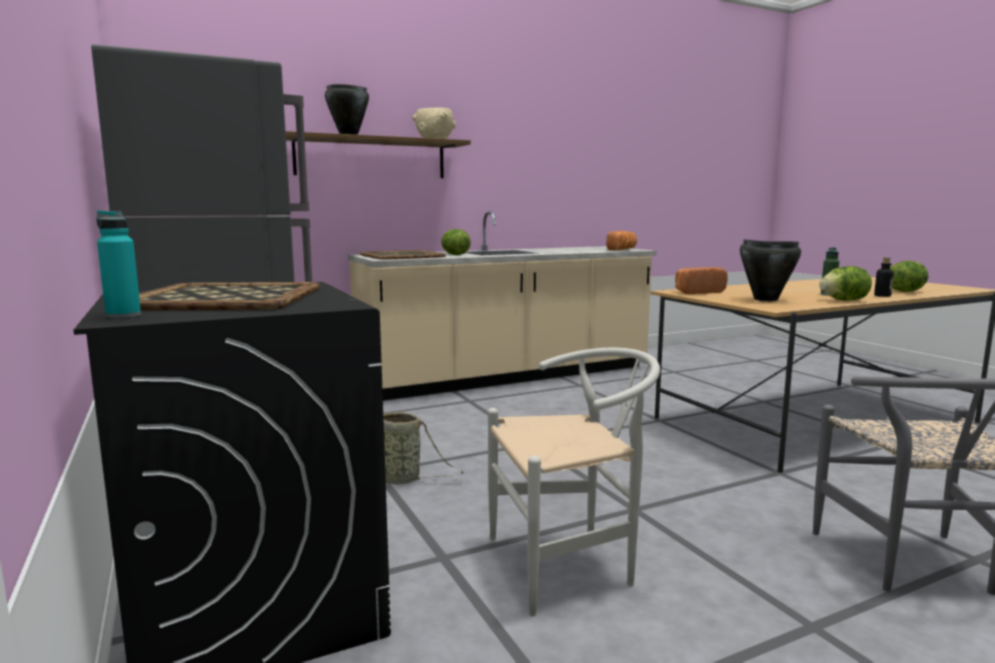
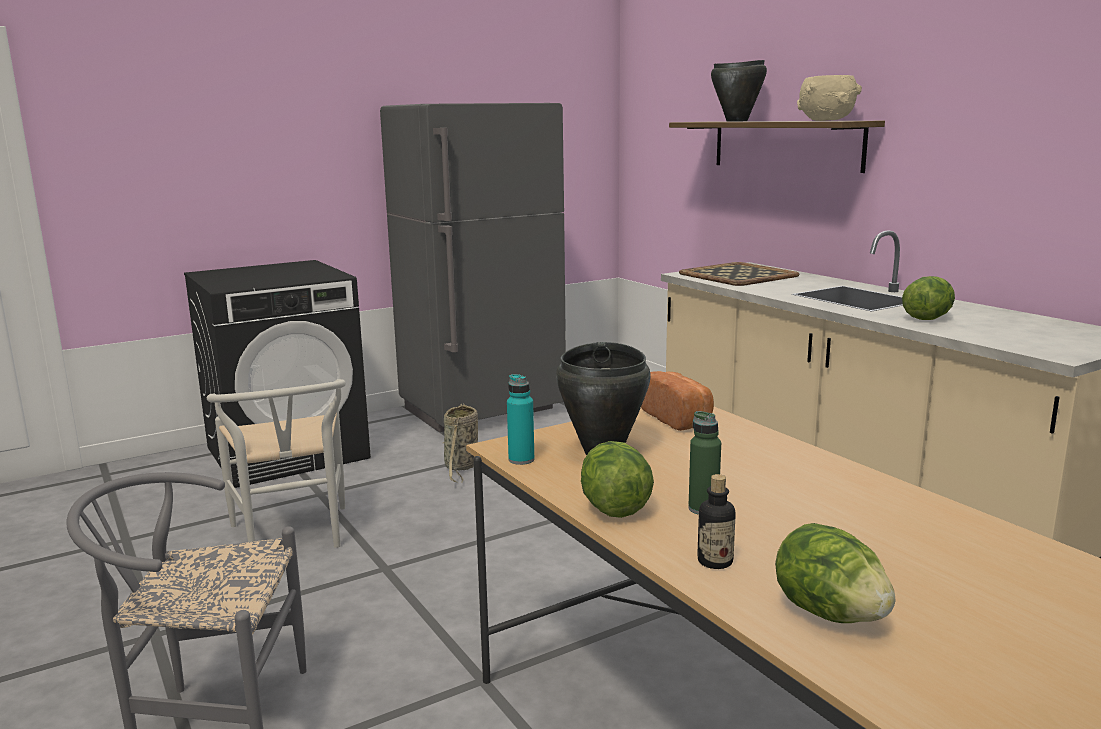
camera: 85 degrees right, 5 degrees up
(123, 316) = (216, 271): turquoise bottle -> turquoise bottle (521, 460)
(228, 298) = (272, 273): tray -> none
(455, 255) = (779, 286): lettuce -> lettuce (927, 318)
(622, 250) = (1040, 346): bread -> none

